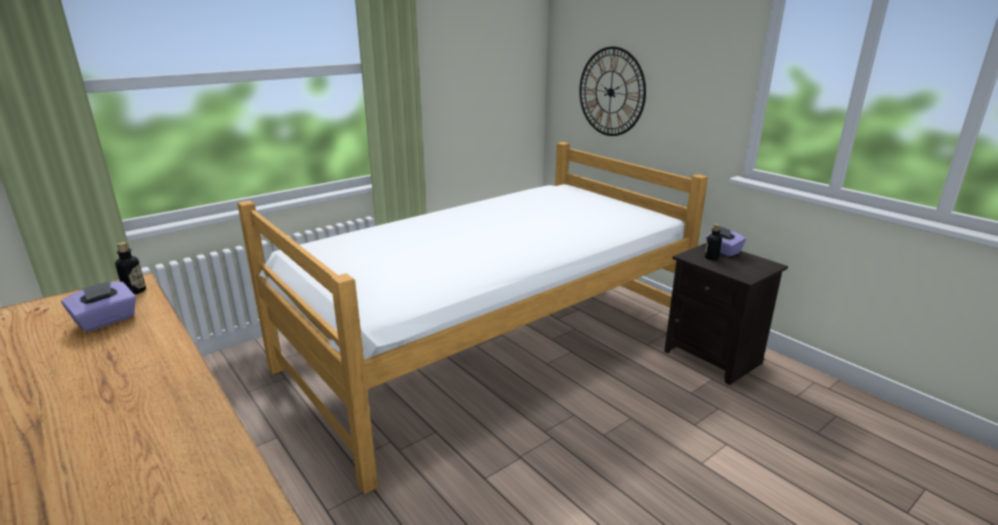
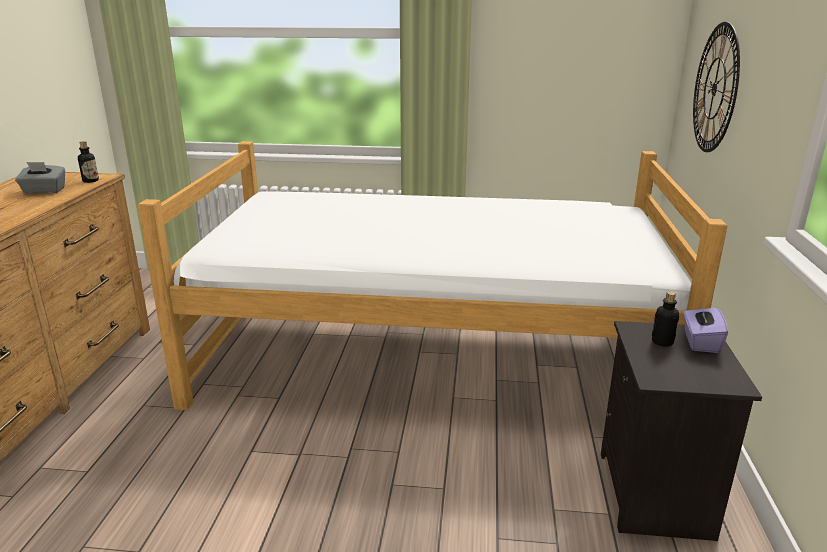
camera: 45 degrees right, 0 degrees up
(106, 320) = (44, 191): purple tissue box -> grey tissue box

